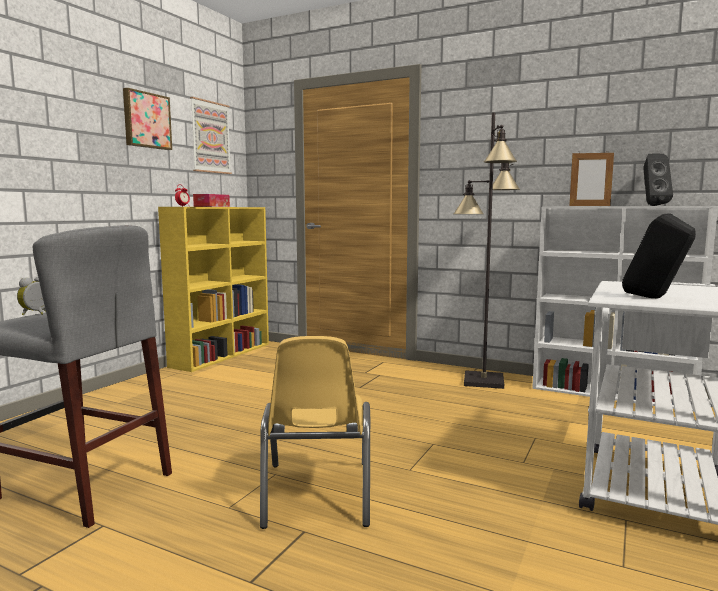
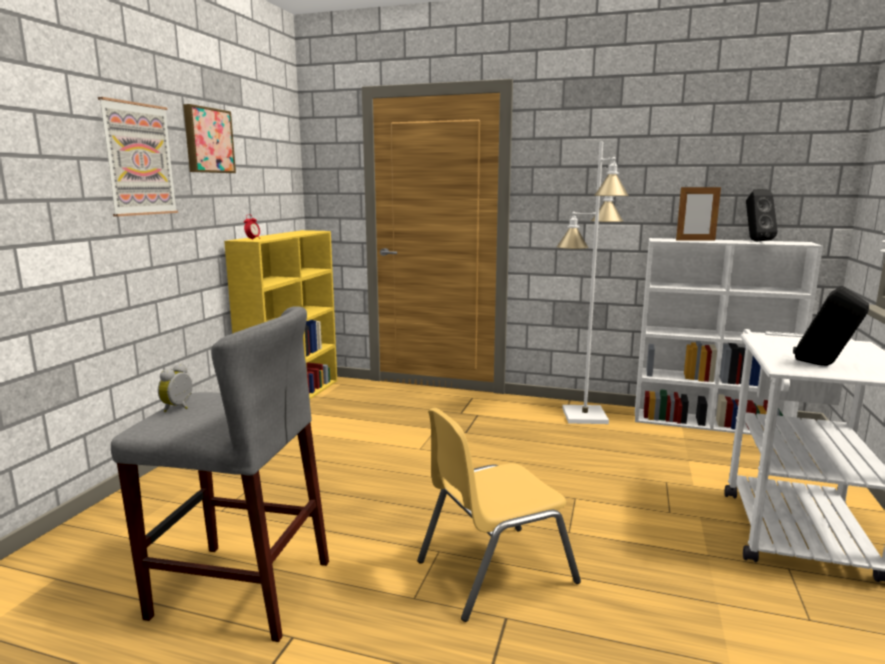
camera: 10 degrees left, 5 degrees up
(210, 137) = (269, 153): picture -> picture (139, 159)
(212, 206) = (279, 235): tissue box -> none
(317, 494) = (494, 571): yellow chair -> yellow chair turned 75 degrees clockwise
(483, 381) = (584, 416): black floor lamp -> white floor lamp

